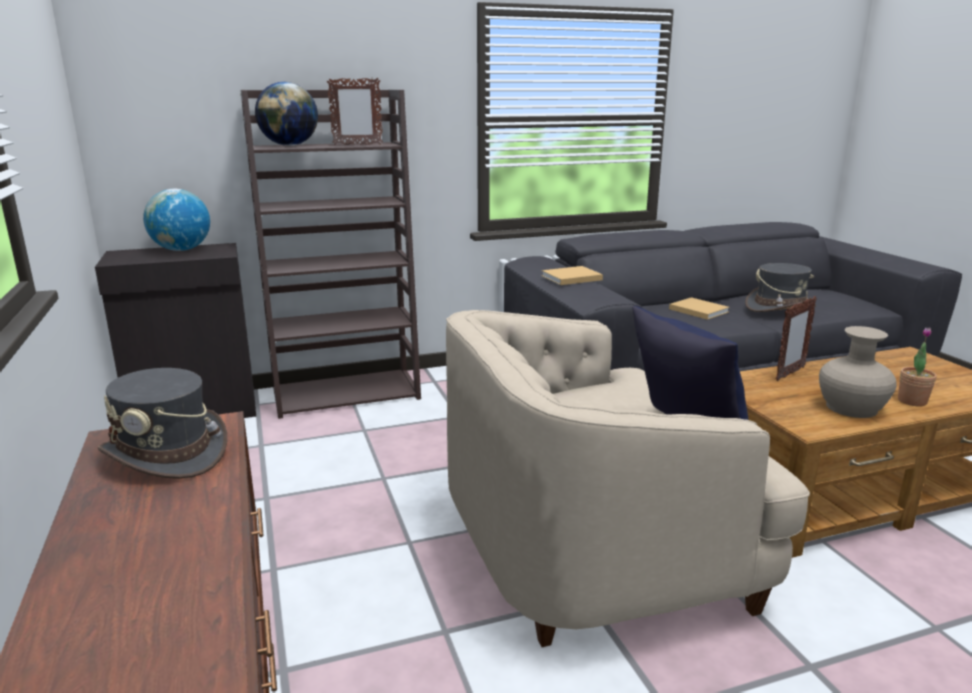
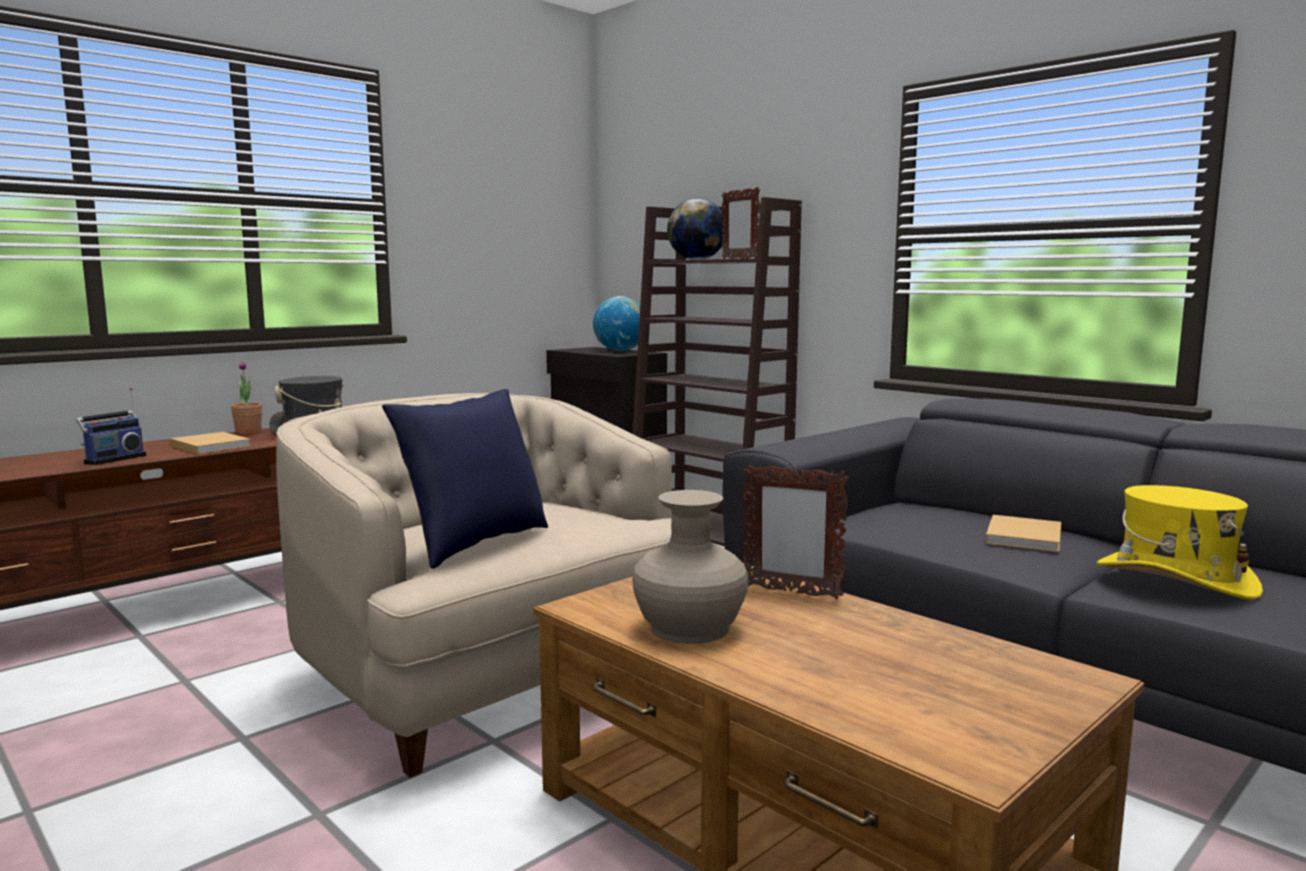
camera: 65 degrees right, 10 degrees down
(181, 625) = (113, 459): none -> radio
(570, 278) = (841, 432): beige book -> beige book (209, 446)
(779, 307) = (1175, 579): grey hat -> yellow hat
(912, 401) = (775, 669): potted plant -> potted plant (248, 433)

